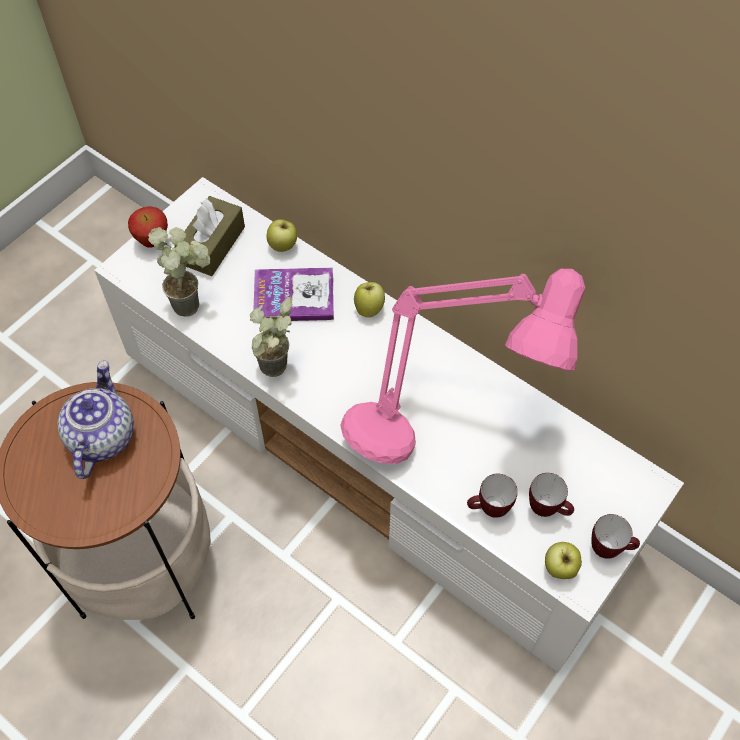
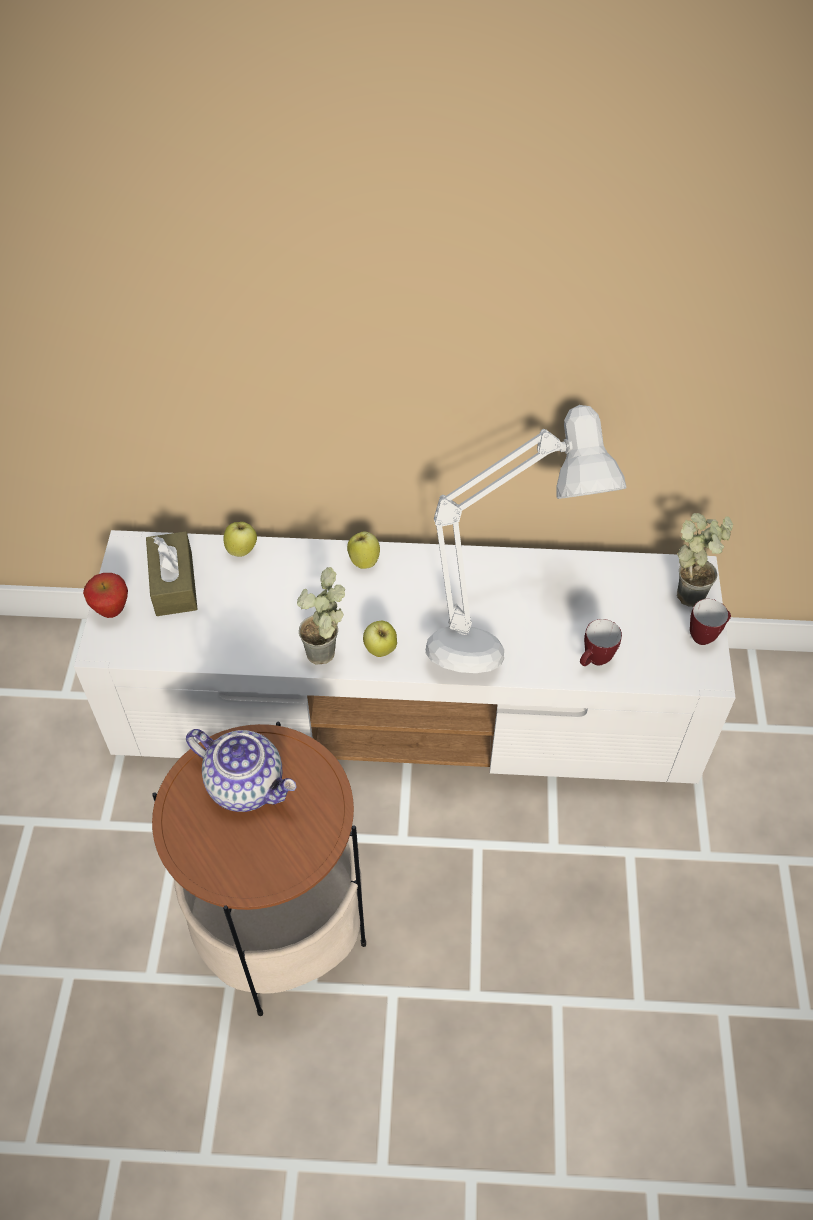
camera: 35 degrees left, 5 degrees down
(101, 437) = (247, 784): teapot -> teapot turned 150 degrees clockwise
(193, 302) = (198, 641): potted plant -> potted plant (691, 590)
(294, 296) = (288, 586): book -> none
(444, 423) = (504, 616): pink table lamp -> grey table lamp
(547, 509) = (637, 634): mug -> none
(559, 568) = (682, 672): apple -> apple (380, 650)

